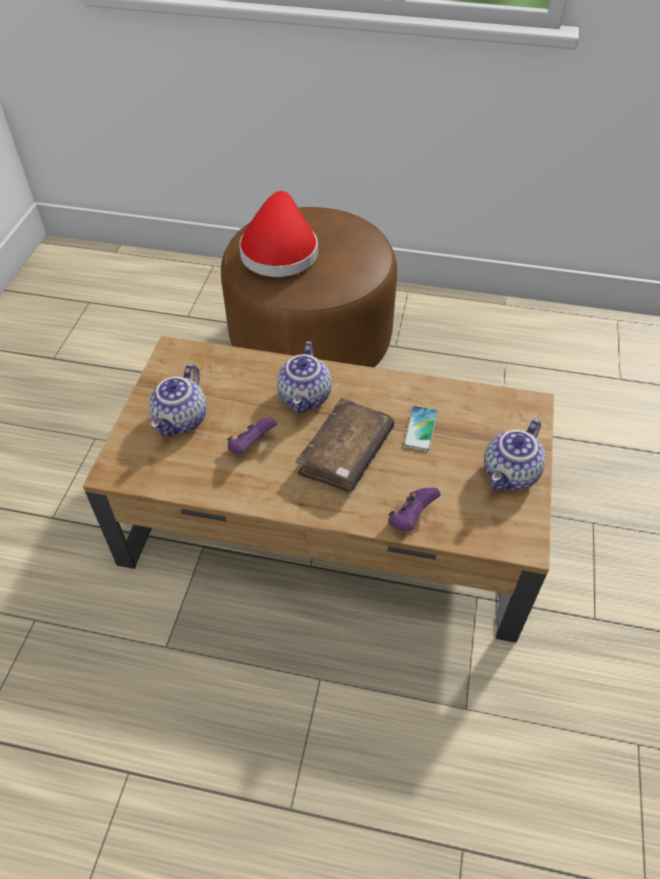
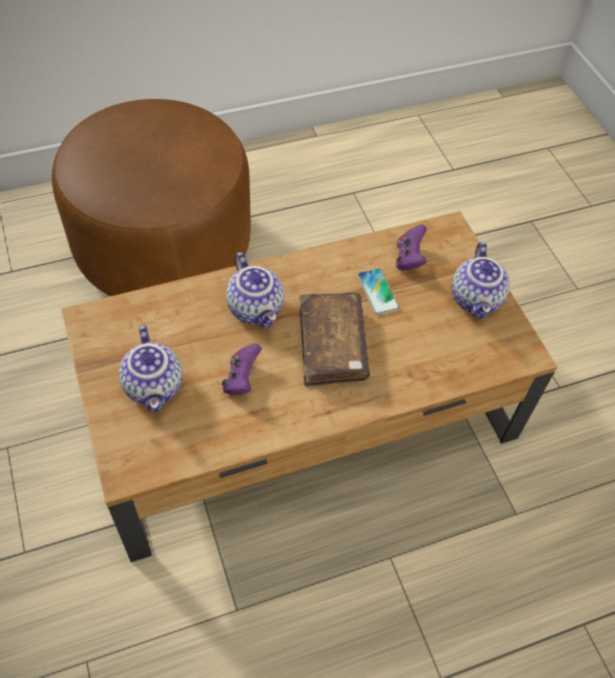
camera: 35 degrees left, 5 degrees up
(279, 250) = (122, 166): red hat -> none
(411, 518) = (427, 377): purple game controller -> purple game controller (409, 258)

